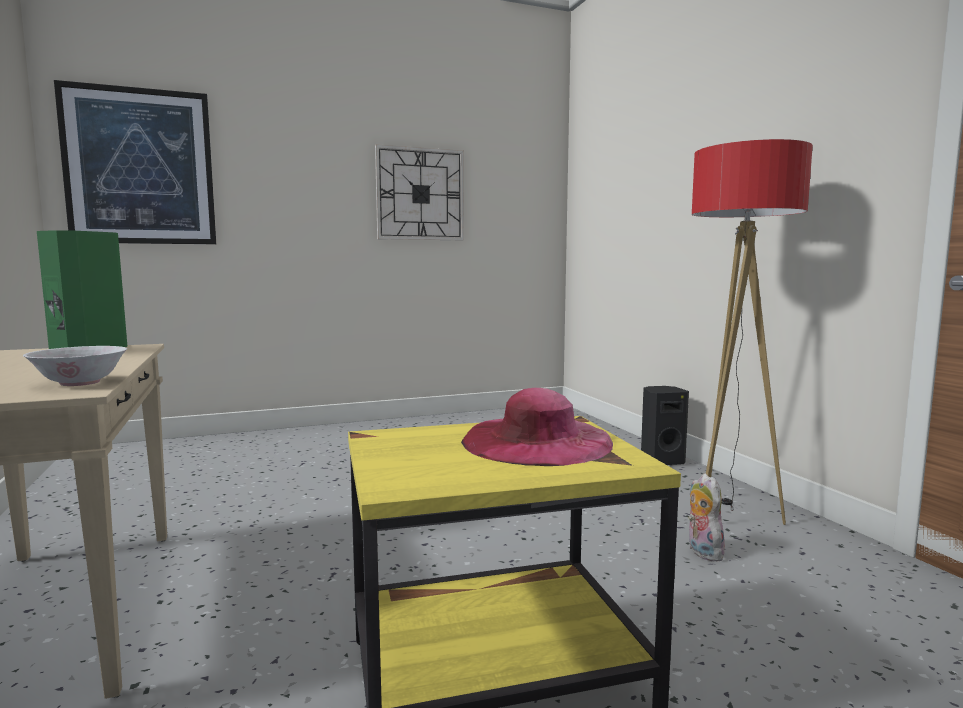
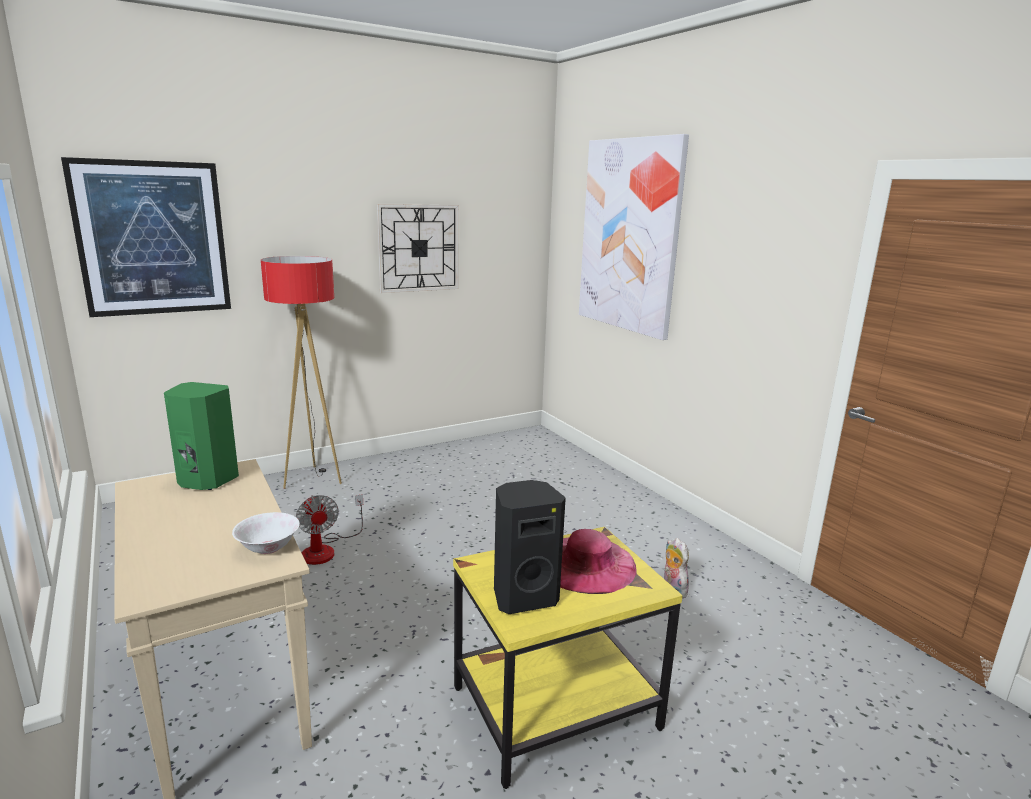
camera: 10 degrees left, 10 degrees up
(272, 491) = (326, 549): none -> fan
(647, 158) = (629, 236): none -> picture
(661, 461) = (633, 496): black speaker -> black speaker (523, 596)
(729, 515) = (688, 552): floor lamp -> floor lamp (313, 479)

